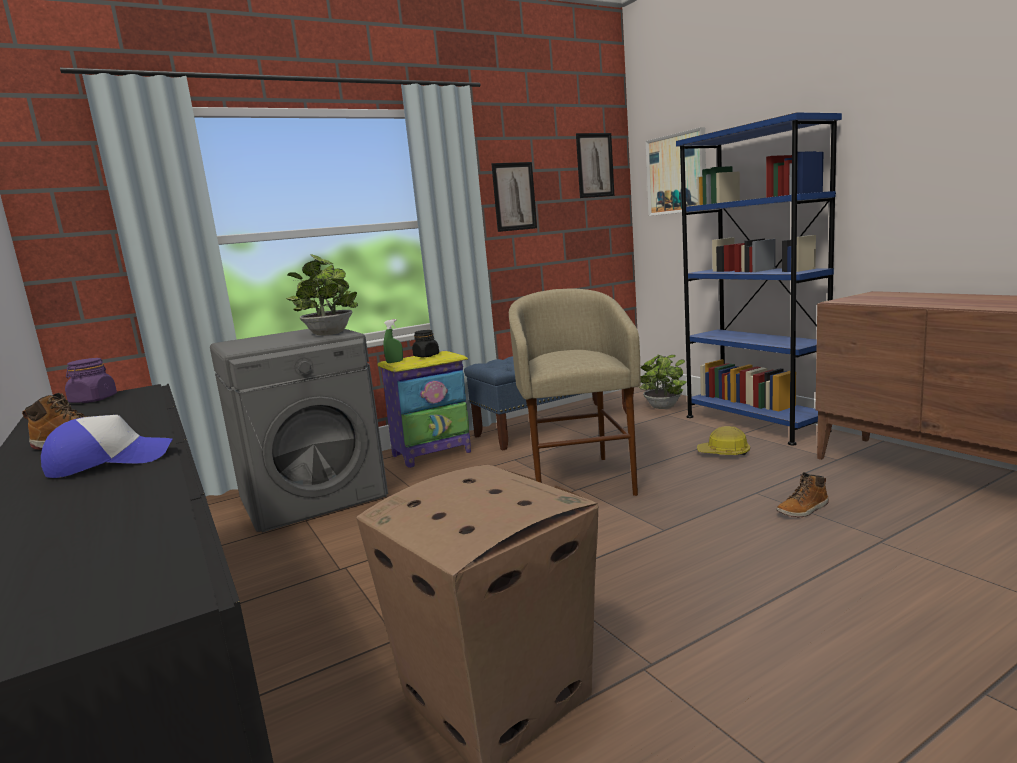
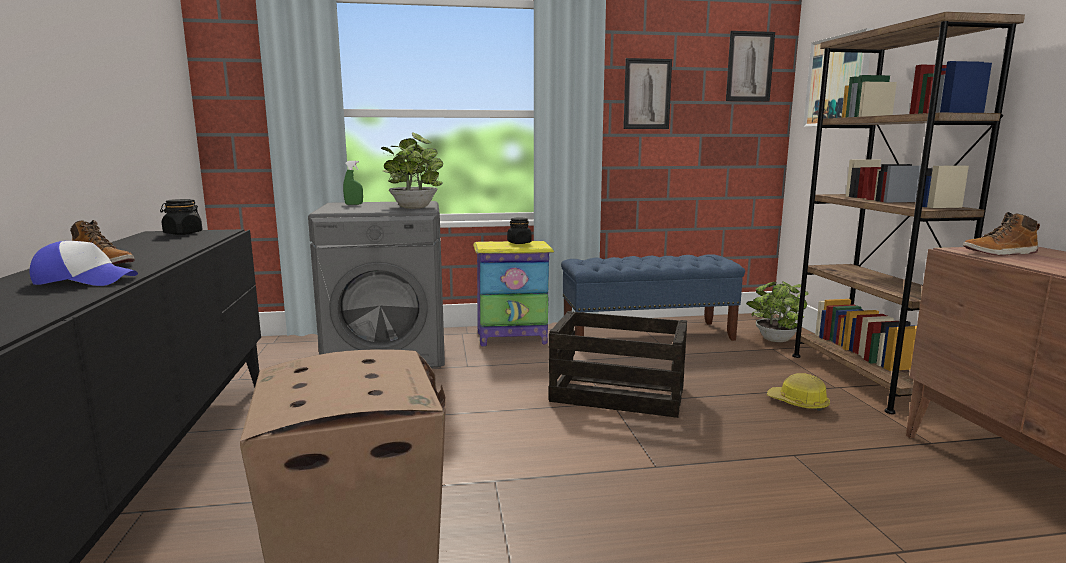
camera: 20 degrees right, 0 degrees up
(93, 400) = (183, 233): purple jar -> black jar
(395, 362) = (486, 244): green spray bottle -> green spray bottle (354, 204)
(578, 480) = (619, 394): beige stool -> crate
(754, 423) = (865, 379): blue bookcase -> brown bookcase
(803, 509) = (832, 488): boot -> boot (1000, 253)

